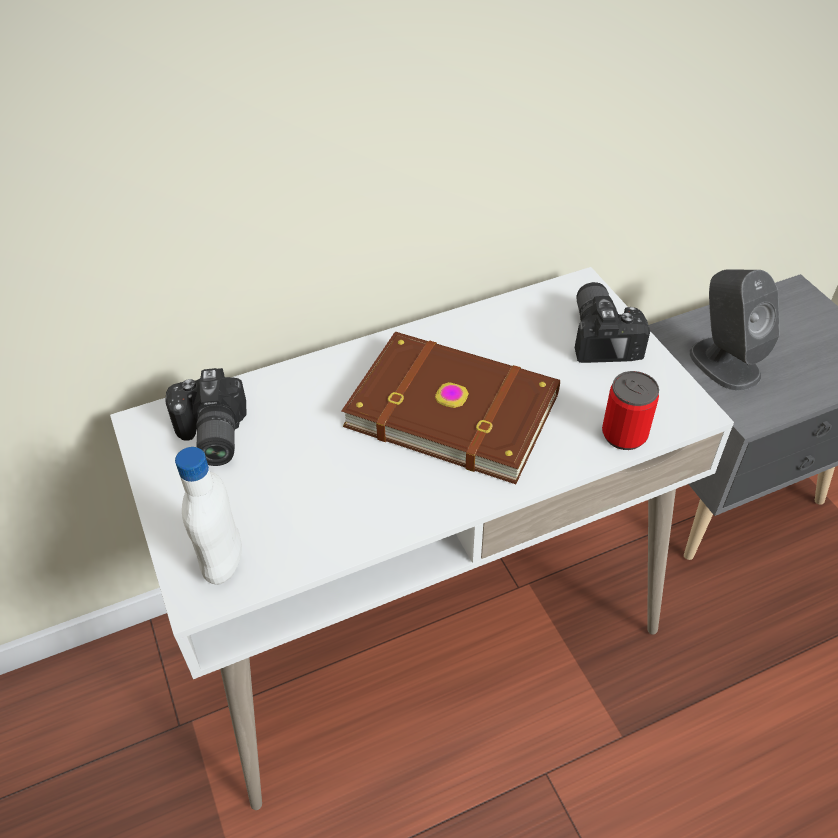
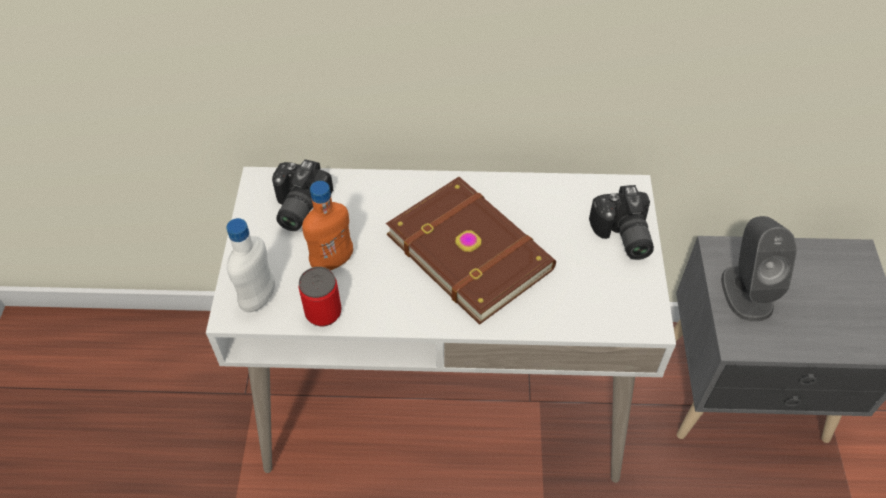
camera: 25 degrees right, 5 degrees up
(294, 482) = (332, 261): none -> orange bottle
(604, 335) = (621, 236): camera -> camera turned 150 degrees clockwise
(624, 434) = (583, 320): can -> can (323, 312)

